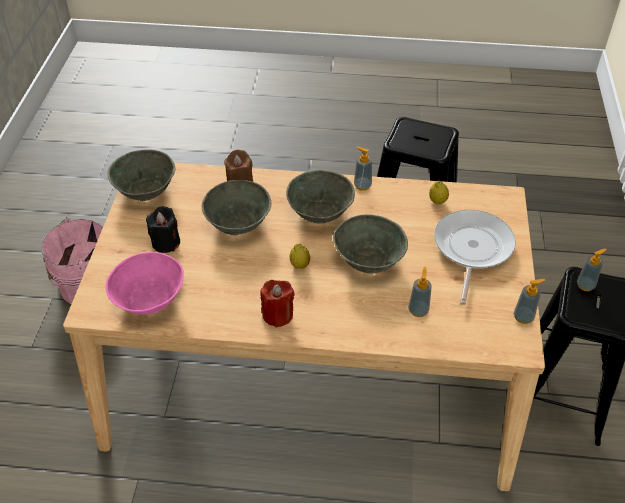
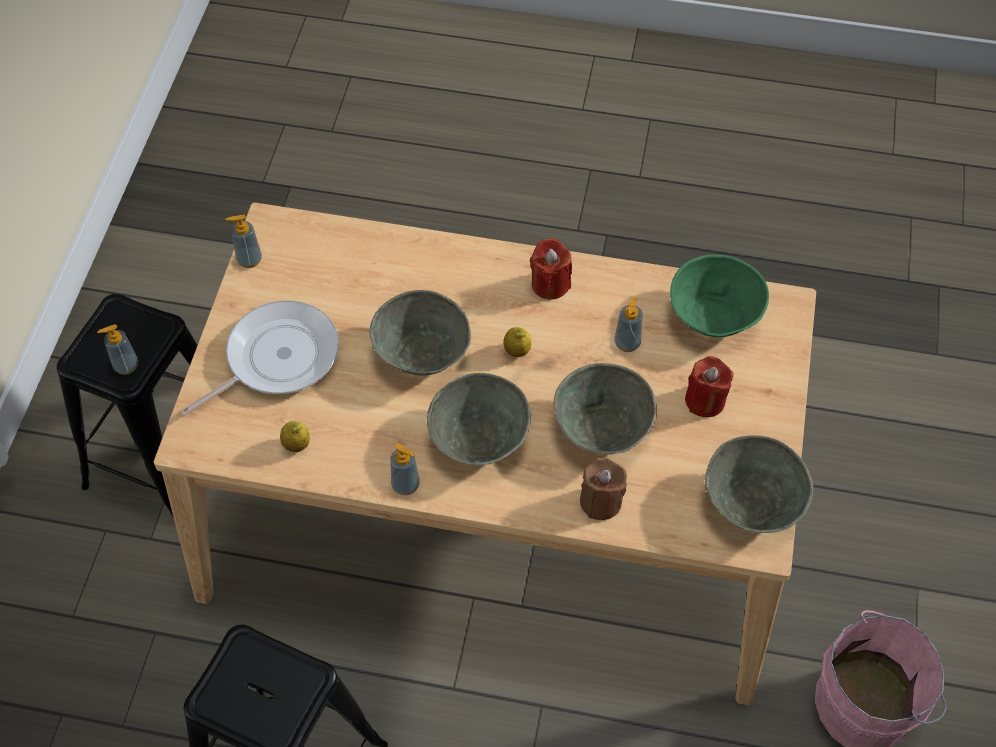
camera: 175 degrees left, 10 degrees up
(148, 299) = (715, 316): pink bowl -> green bowl
(166, 242) = (705, 400): black candle -> red candle
(418, 310) = (375, 277): soap dispenser -> soap dispenser (627, 343)
(471, 249) = (276, 358): frying pan -> frying pan turned 150 degrees counterclockwise

